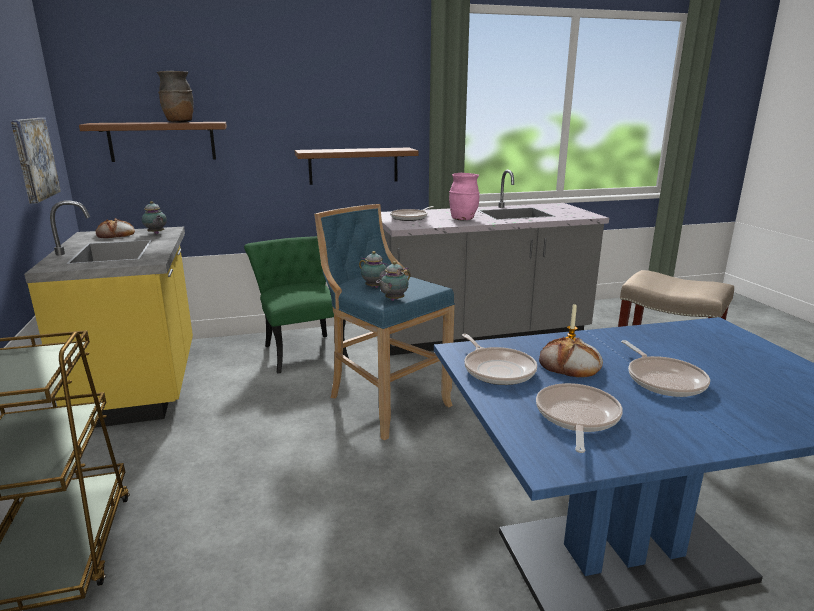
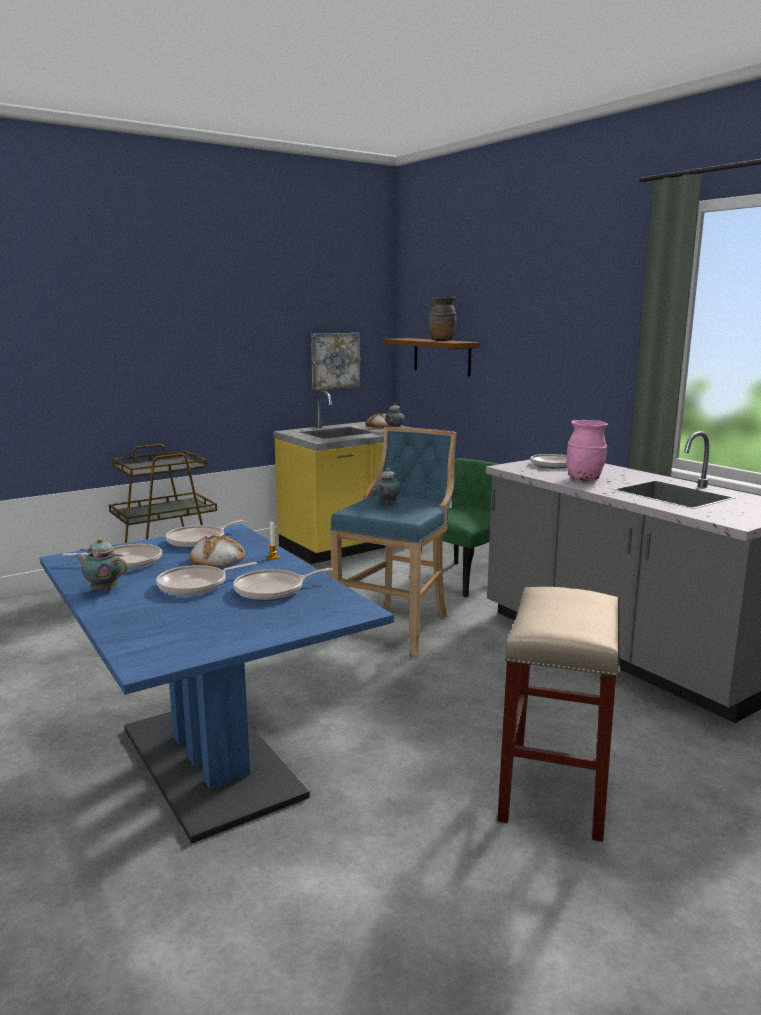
camera: 70 degrees right, 5 degrees down
(353, 165) = (571, 399): brown shelf -> none
(393, 300) = (359, 512): teapot -> teapot (103, 589)
(673, 348) = (273, 590): none -> frying pan

